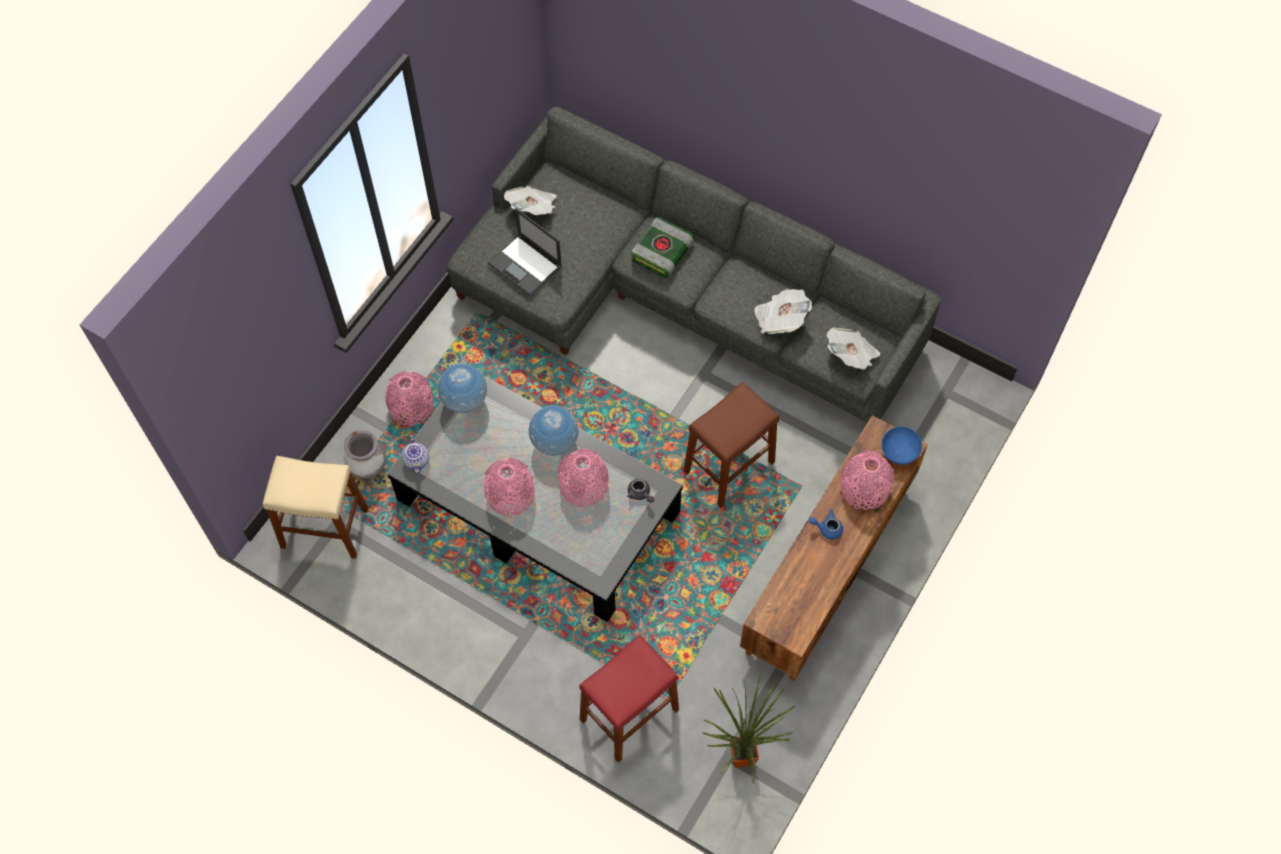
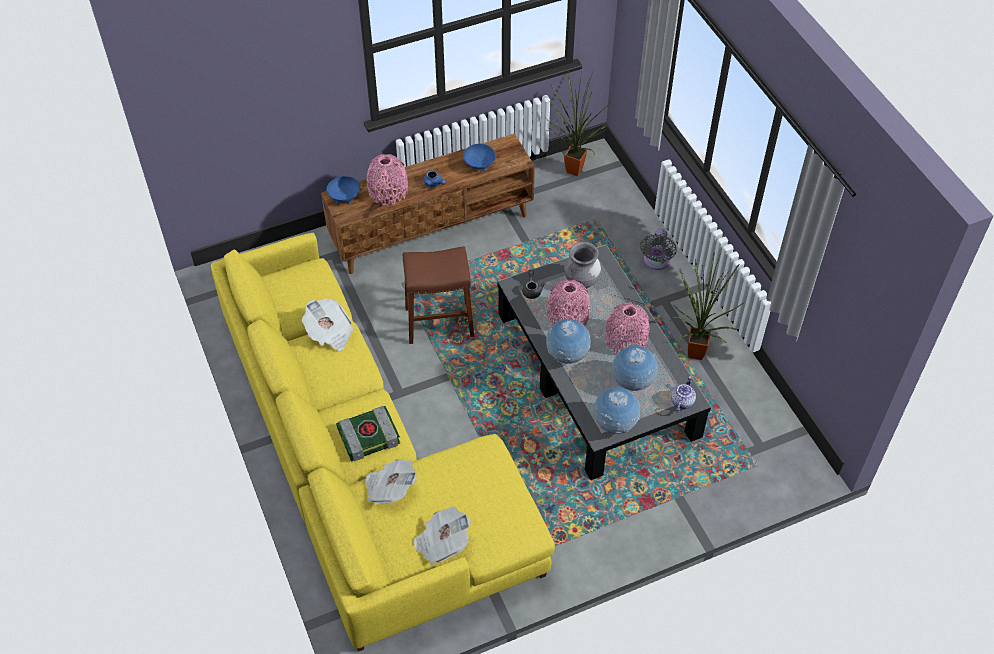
camera: 145 degrees left, 10 degrees down
(325, 528) = (771, 449): beige stool -> none
(368, 467) = (711, 475): grey vase -> grey vase (581, 282)
(411, 406) = (647, 503): pink vase -> none
(459, 589) = (692, 352): none -> potted plant
(475, 452) = (632, 382): none -> globe
(525, 265) = (489, 492): laptop -> none
(564, 682) = (656, 262): none -> grey fan
(629, 714) = (626, 224): red stool -> none
(676, 294) = (364, 466): grey sofa -> yellow sofa
(802, 585) = (479, 164): none -> blue bowl
(851, 355) = (306, 280): newspaper -> newspaper (390, 488)

